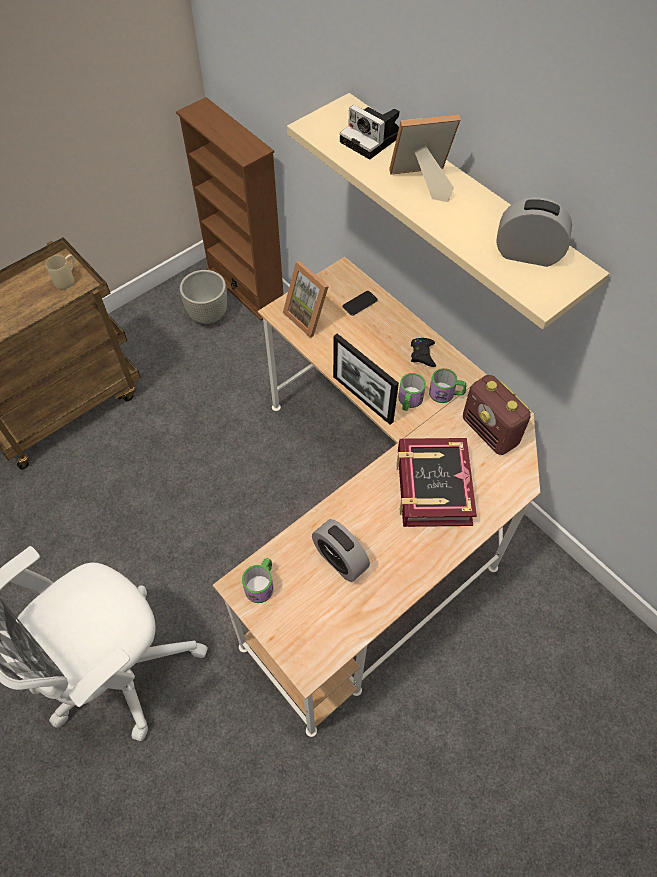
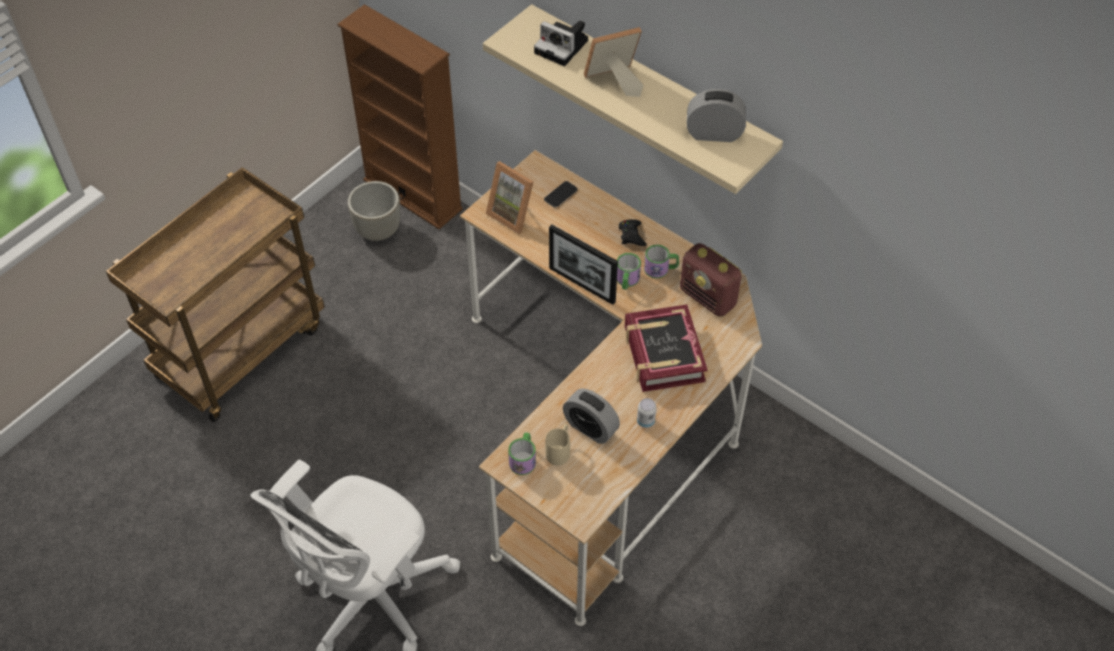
camera: 10 degrees left, 5 degrees down
(67, 279) = (256, 209): beige mug -> beige mug (560, 450)
(400, 561) = (645, 421): none -> can

